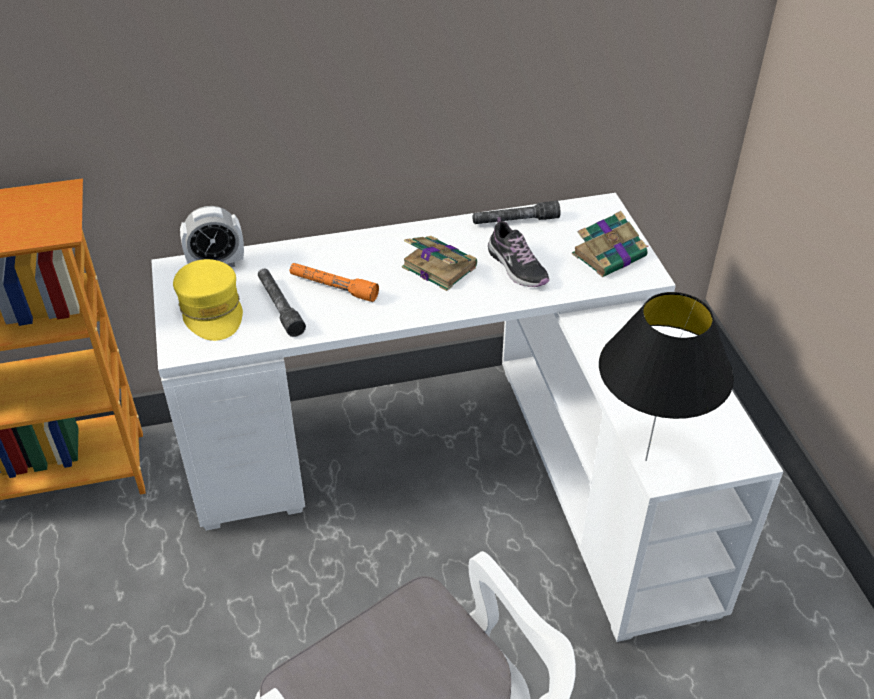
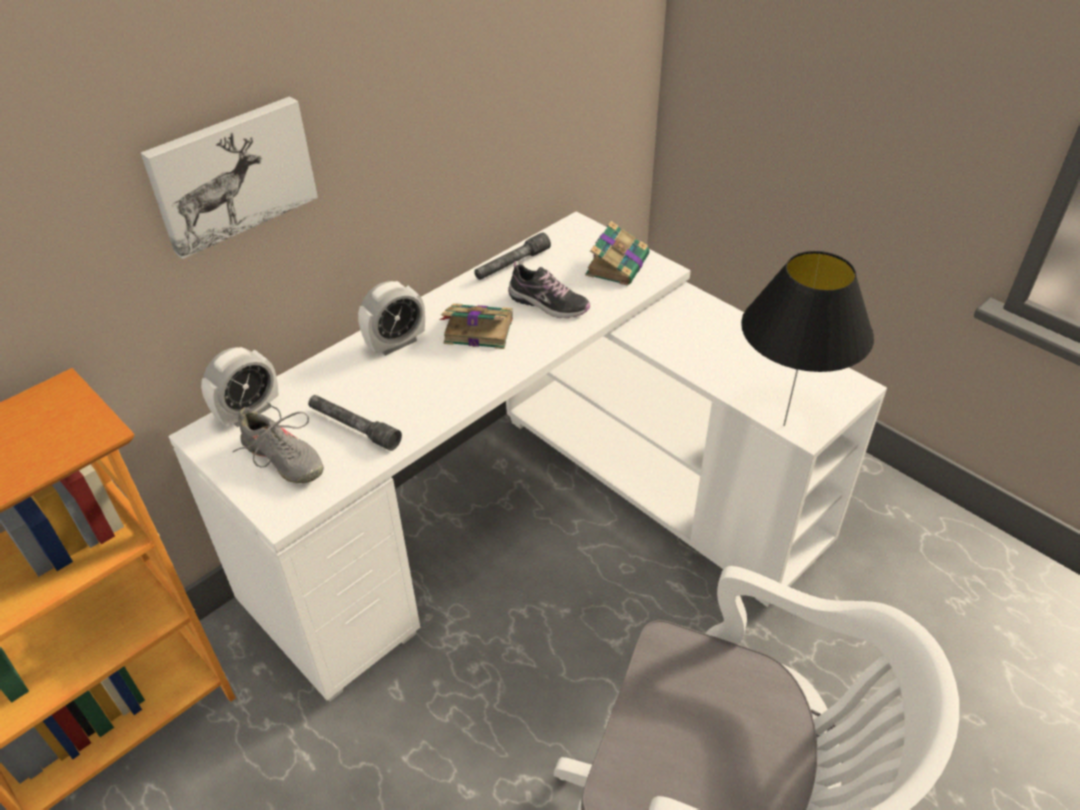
camera: 30 degrees left, 0 degrees up
(212, 310) = (282, 459): yellow cap -> grey shoe
(245, 64) = (232, 174): none -> picture
(333, 287) = (392, 388): orange flashlight -> none
(365, 252) = (396, 343): none -> alarm clock

